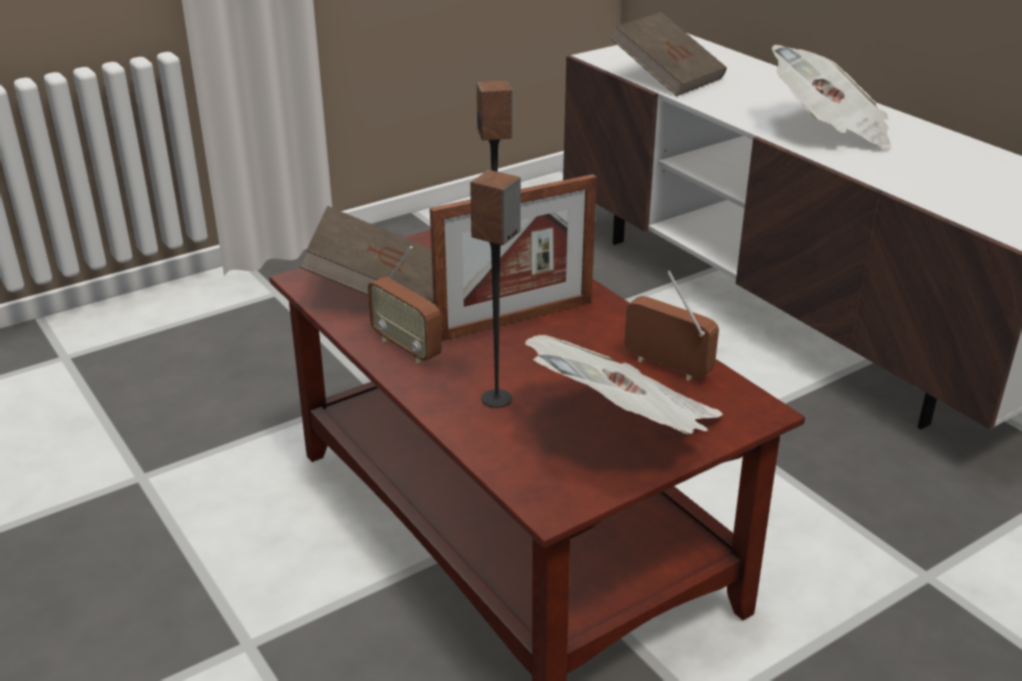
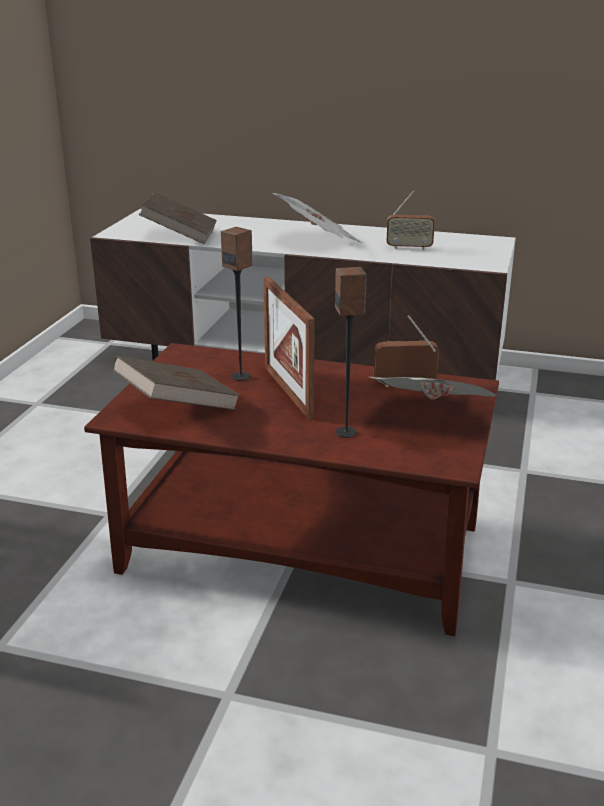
camera: 40 degrees left, 5 degrees down
(407, 347) = (250, 429): radio -> radio (409, 248)
(515, 320) = (288, 391): picture frame -> picture frame turned 135 degrees clockwise

